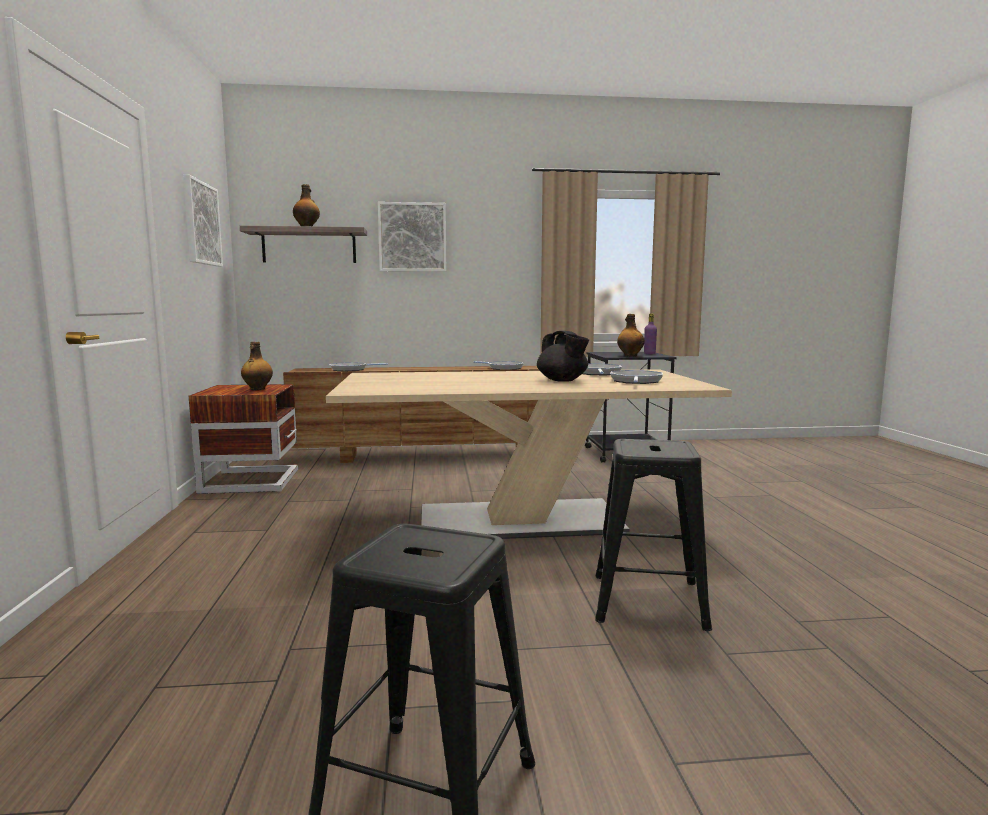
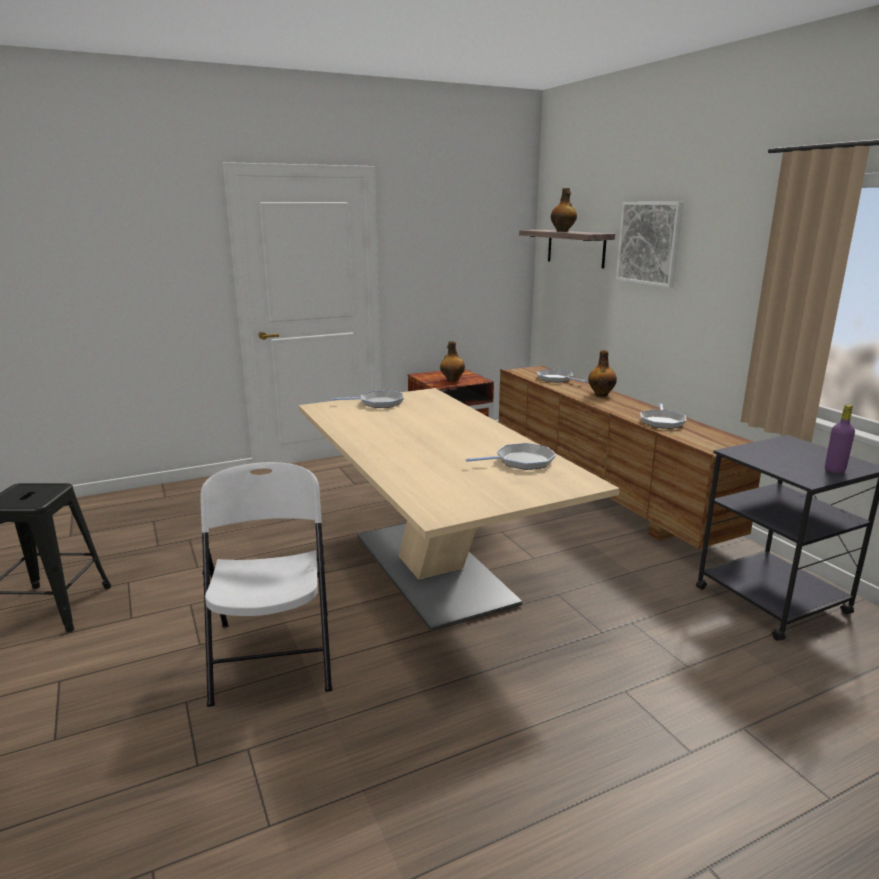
camera: 70 degrees right, 10 degrees up
(201, 223) = (465, 235): picture -> none
(562, 380) = (438, 453): black teapot -> none
(630, 356) = (765, 461): bottle -> bottle (601, 394)
(636, 381) = (459, 482): frying pan -> frying pan (378, 403)
(648, 601) = (274, 656): black stool -> white chair

